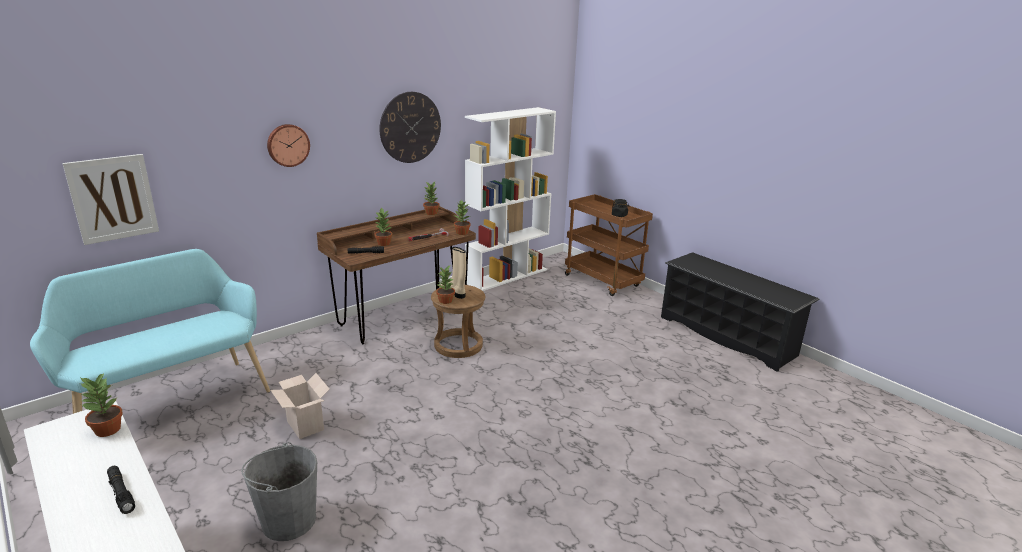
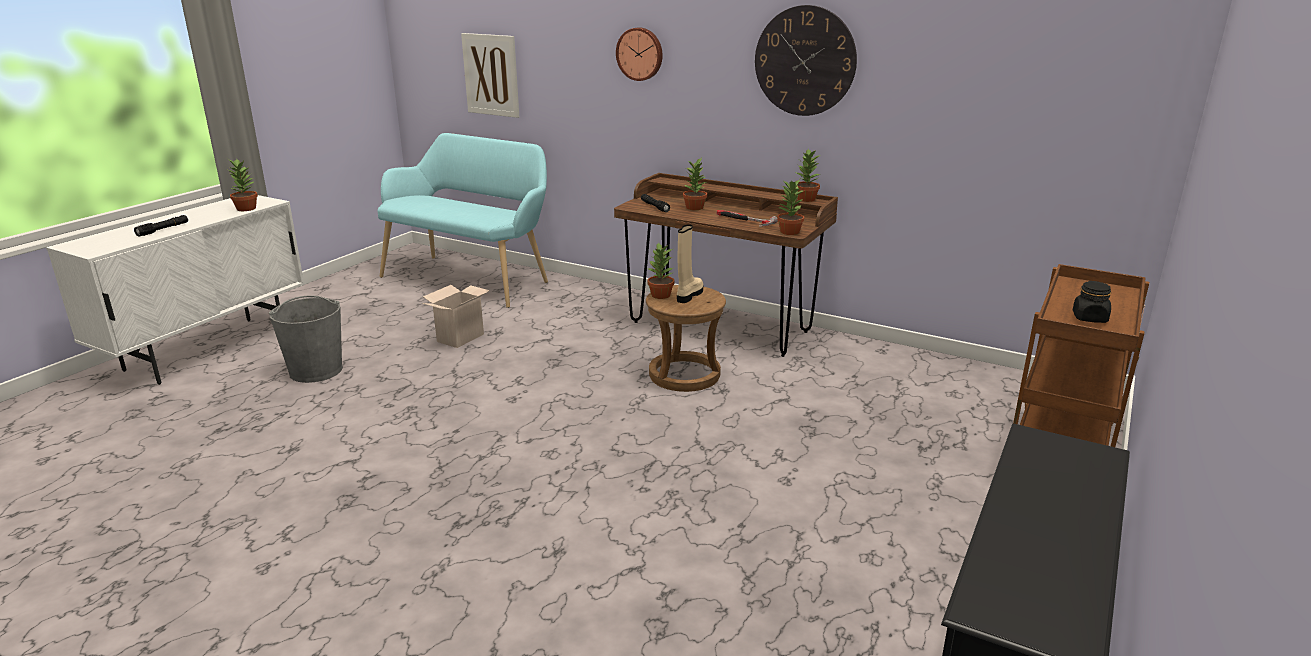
camera: 70 degrees right, 0 degrees up
(507, 276) = (940, 364): white bookcase -> none

